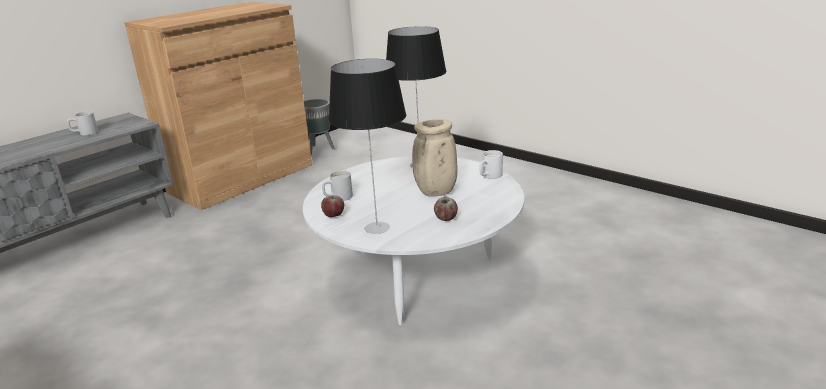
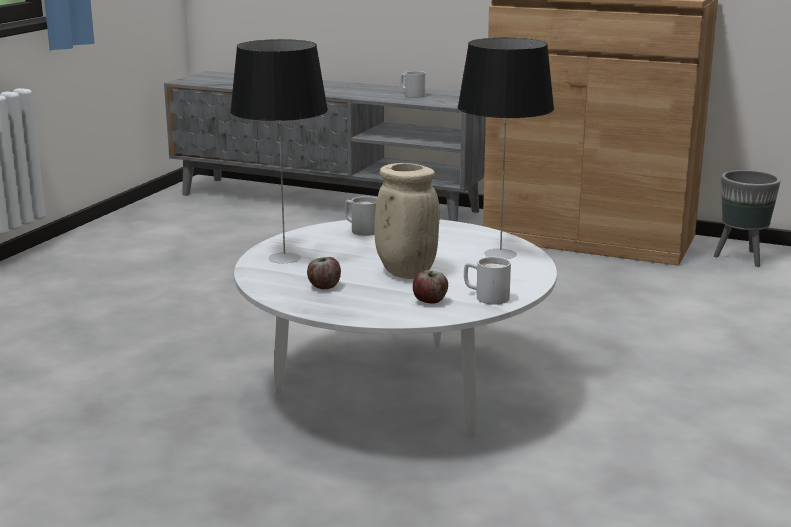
camera: 70 degrees right, 5 degrees down
(334, 215) = (310, 235): apple -> apple (430, 301)

